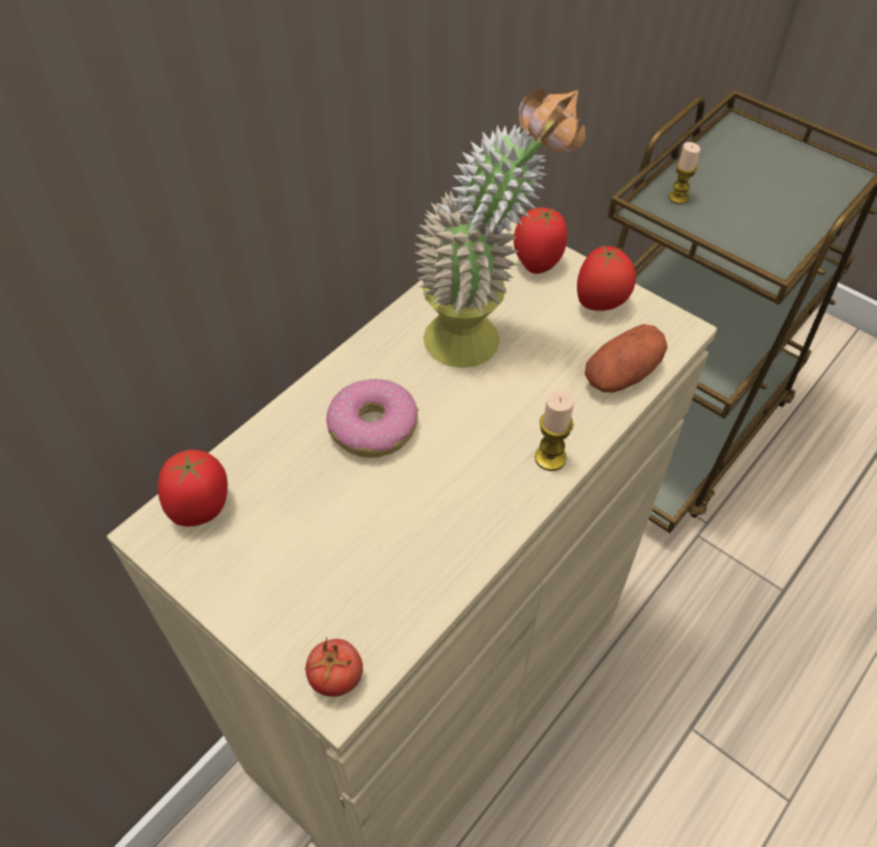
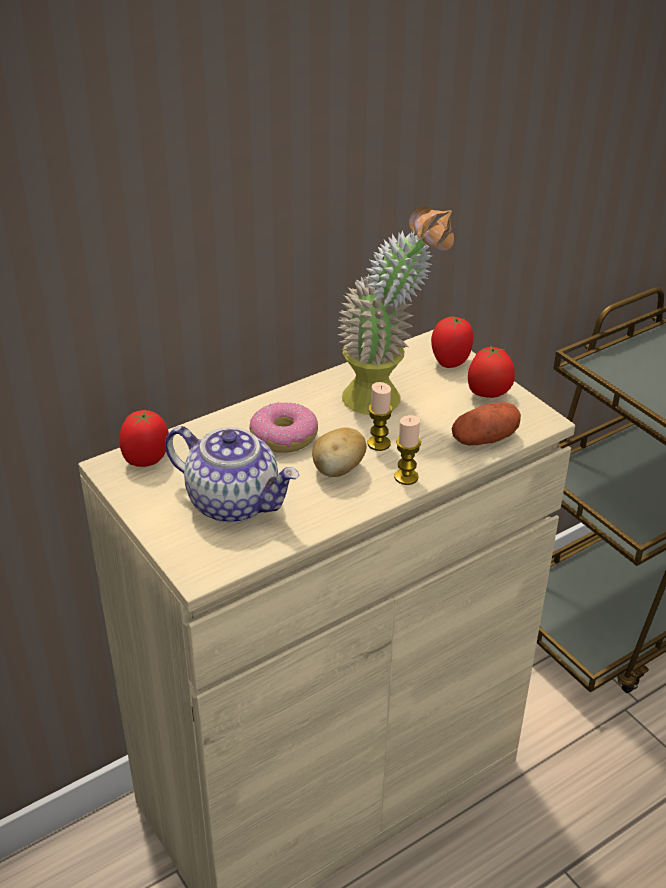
camera: 15 degrees right, 15 degrees down
(336, 678) = (201, 565): tomato -> none
(345, 554) = (234, 502): none -> teapot
(461, 467) = (338, 470): none -> potato
(678, 197) = (621, 364): candle -> candle (379, 443)

